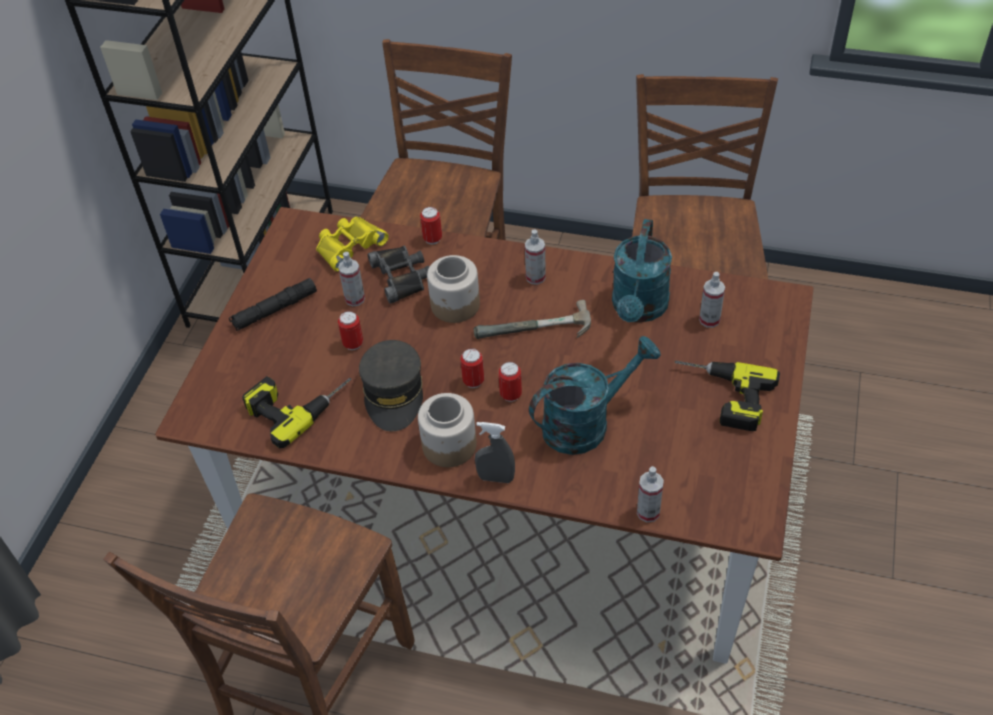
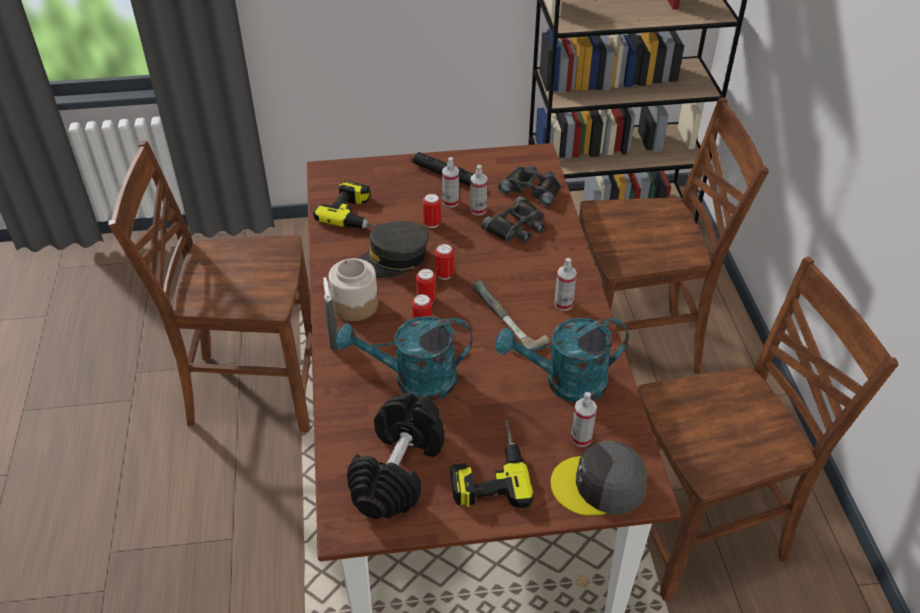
camera: 65 degrees right, 5 degrees down
(349, 246) = (532, 189): yellow binoculars -> black binoculars
(432, 239) = (569, 231): can -> can (444, 274)
(455, 305) = (502, 265): jar -> none
(586, 422) = (414, 380): turquoise watering can -> turquoise watering can turned 135 degrees clockwise
(648, 512) = (333, 446): spray bottle -> spray bottle (450, 202)
(699, 465) = (398, 471): none -> black dumbbell
(766, 325) = (599, 485): none -> grey cap

